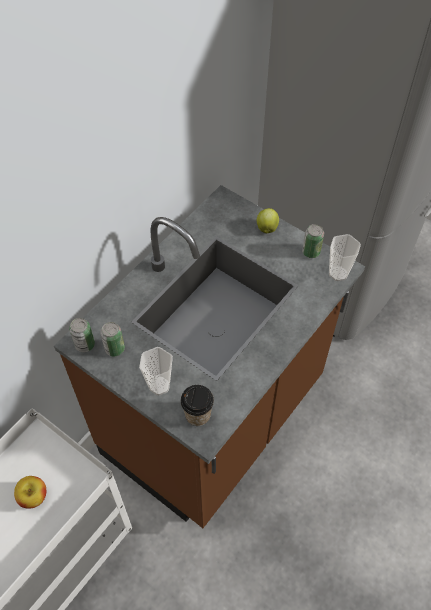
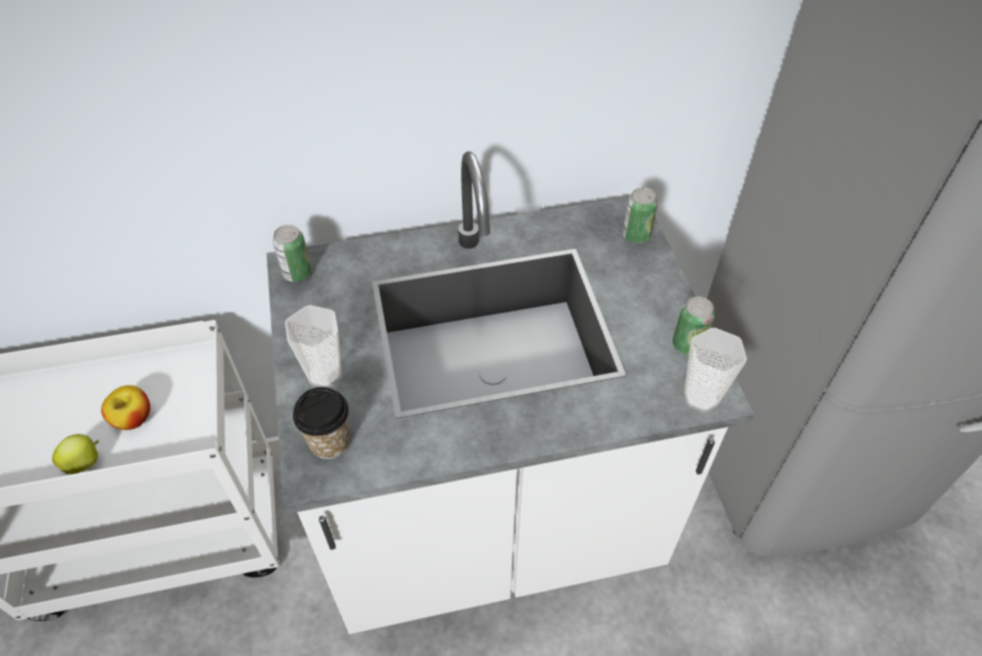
camera: 40 degrees right, 5 degrees down
(115, 348) = (322, 299): can -> can (636, 235)
(215, 420) = (491, 523): brown counter -> white counter
(267, 228) = (654, 278): apple -> apple (84, 462)

